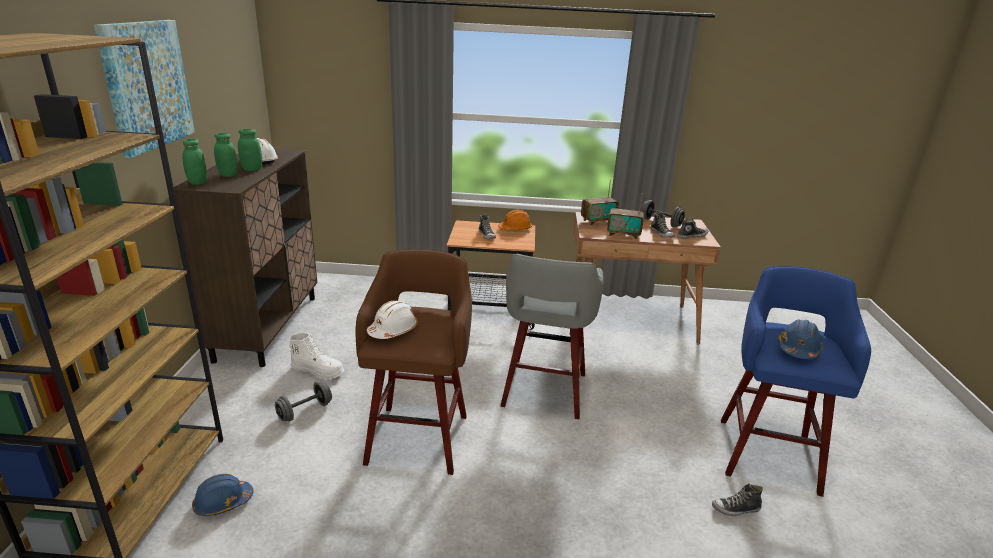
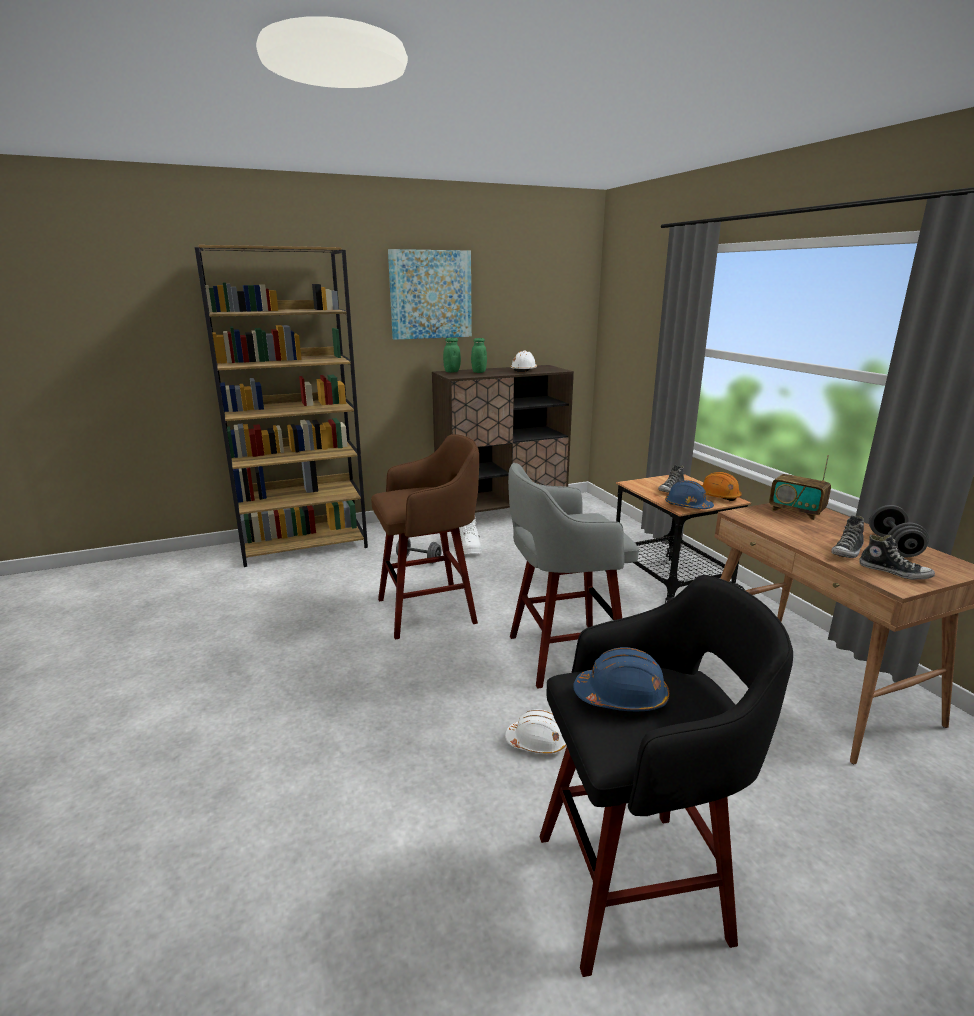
camera: 65 degrees right, 5 degrees down
(223, 502) = (312, 569): blue hard hat -> blue hard hat (687, 506)
(252, 169) = (501, 372): green jar -> none
(393, 330) = (405, 491): white hard hat -> white hard hat (537, 742)
(623, 234) = (784, 530): radio -> none
(735, 509) = (477, 855): shoe -> none
(767, 452) = (637, 886): blue stool -> black stool

